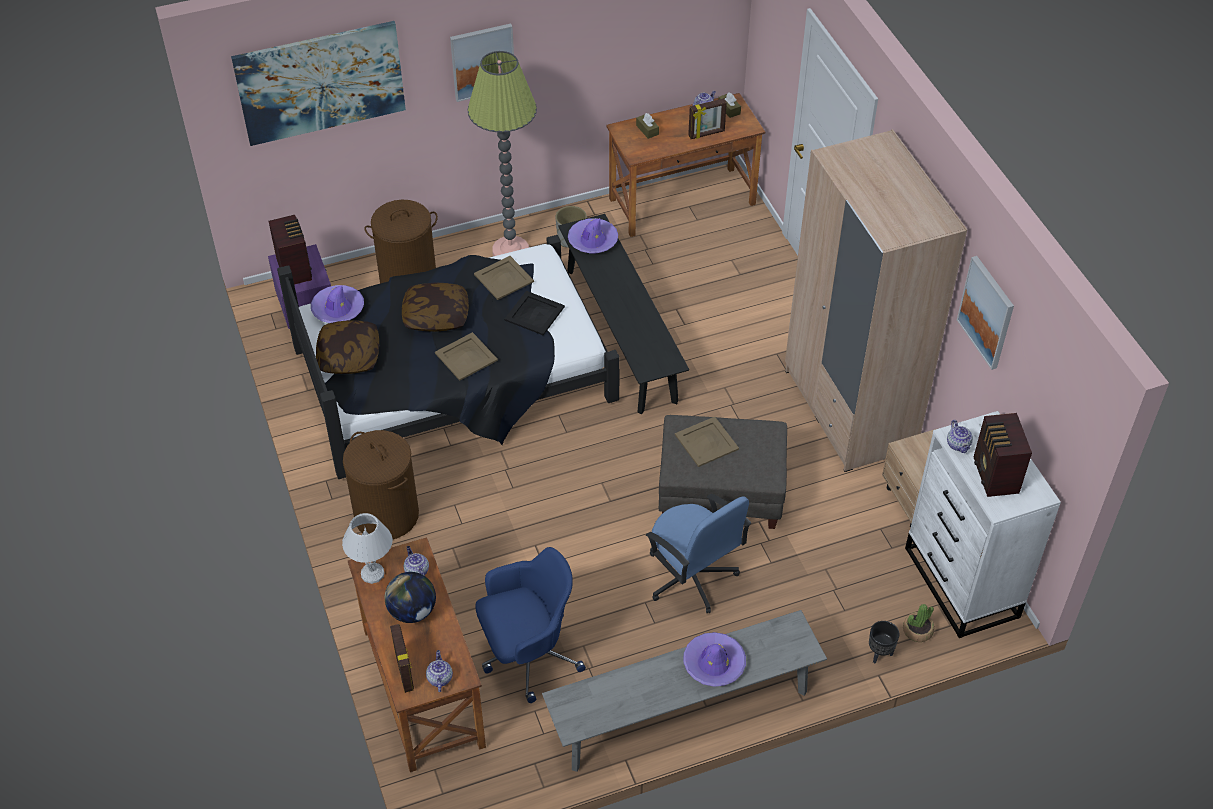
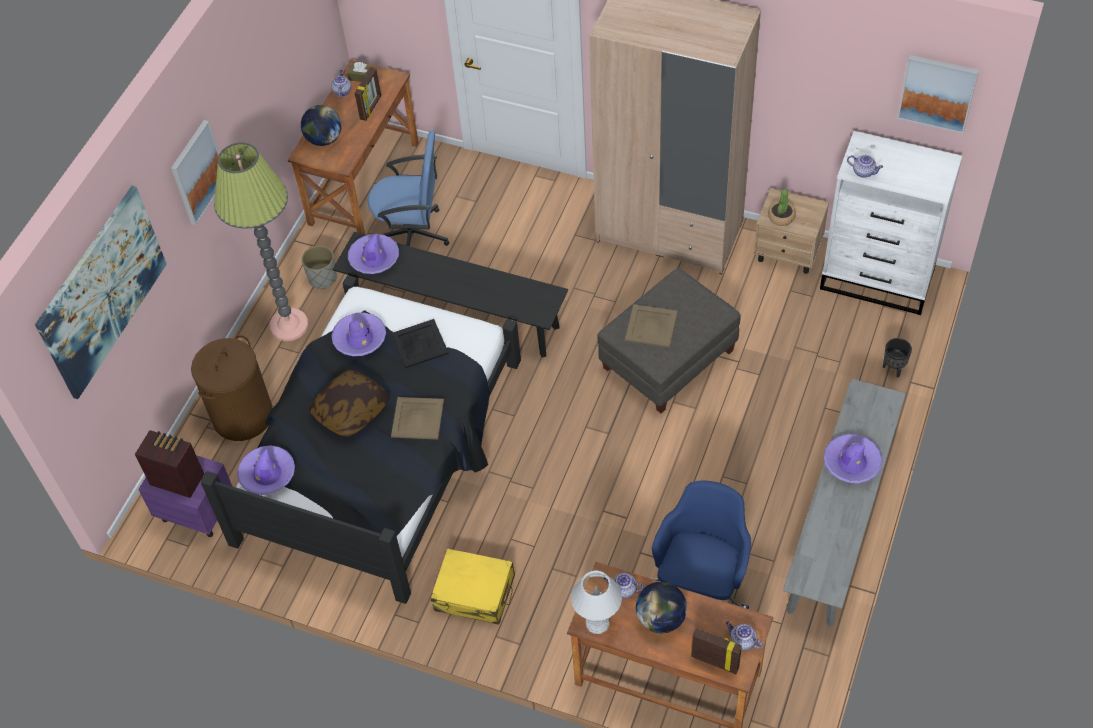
camera: 45 degrees left, 5 degrees up
(349, 356) = (328, 499): pillow -> none
(387, 515) = (474, 593): brown laundry basket -> yellow suitcase
(504, 278) = (359, 338): beige tray -> purple hat
(647, 130) = (324, 139): brown tissue box -> globe
(691, 577) = (727, 432): blue office chair -> blue office chair (412, 235)
(917, 630) = (894, 333): potted plant -> potted plant (781, 217)
(987, 312) = (806, 62): picture -> picture (937, 92)
(995, 476) = (909, 173): radio -> none

